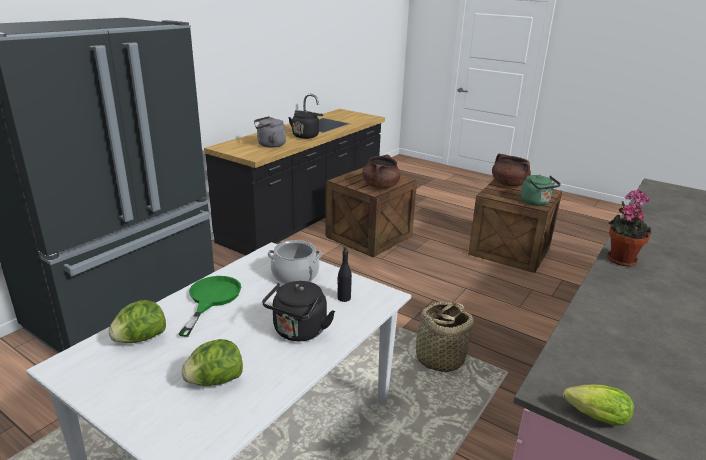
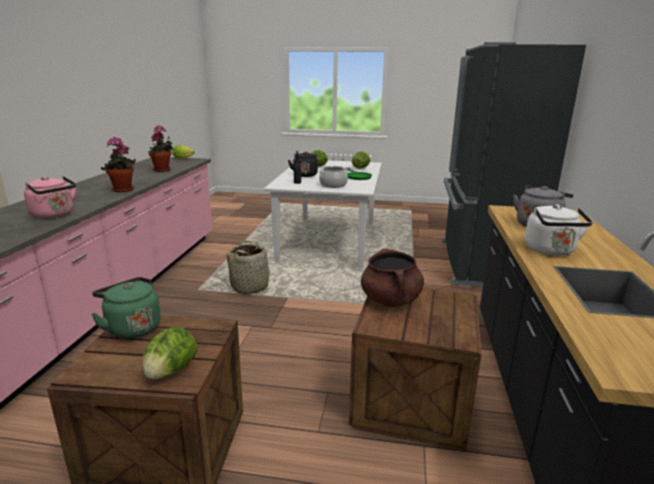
camera: 155 degrees right, 5 degrees down
(306, 135) = (551, 251): black kettle -> white kettle
(508, 184) = (171, 371): brown cooking pot -> lettuce
(604, 327) = (163, 170): none -> potted plant
(650, 223) = (54, 215): none -> pink kettle

